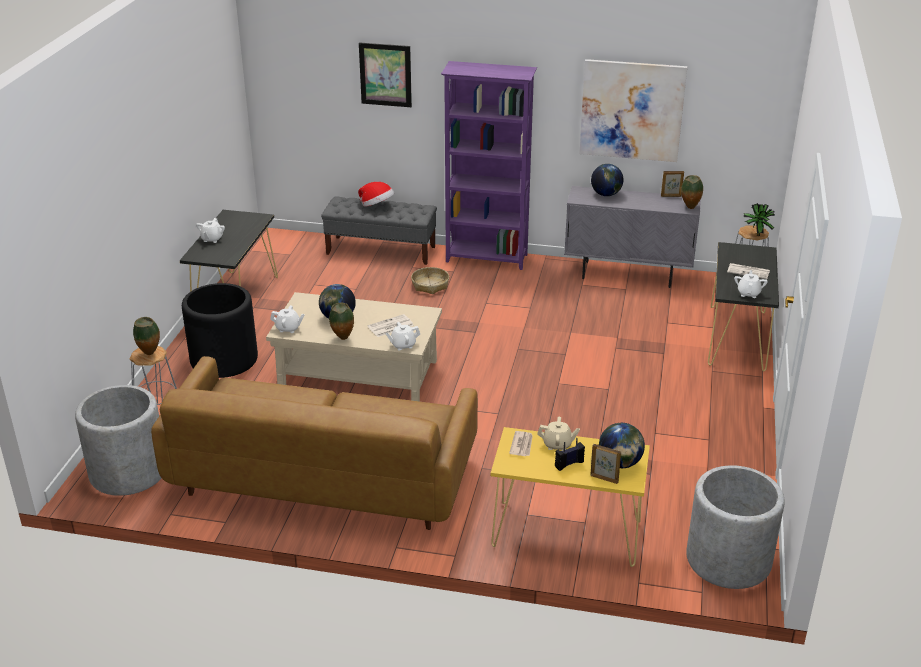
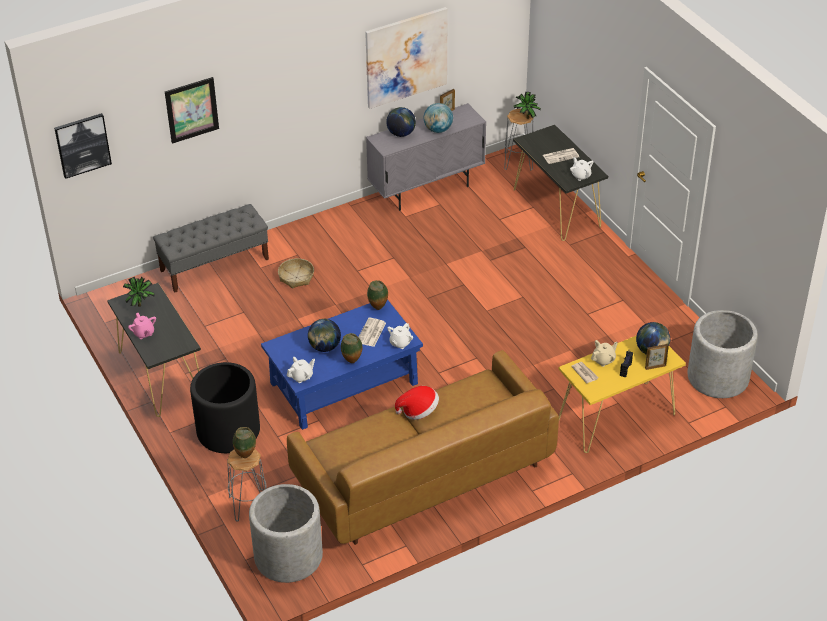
camera: 40 degrees left, 10 degrees up
(212, 239) = (143, 333): white teapot -> pink teapot
(240, 221) = (140, 304): none -> potted plant
(274, 68) = (82, 145): none -> picture
(357, 374) = (343, 383): beige coffee table -> blue coffee table
(377, 206) = (206, 228): hat -> hat (418, 411)
(487, 259) = (308, 229): purple bookcase -> none
(644, 204) = (438, 130): none -> globe
(690, 208) = (473, 118): vase -> vase (378, 309)

